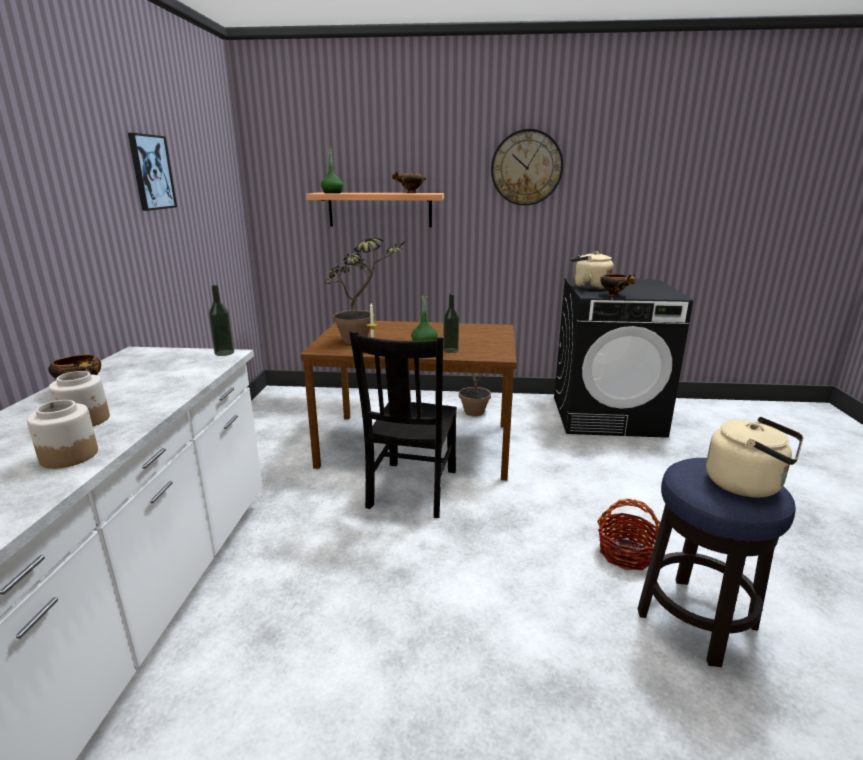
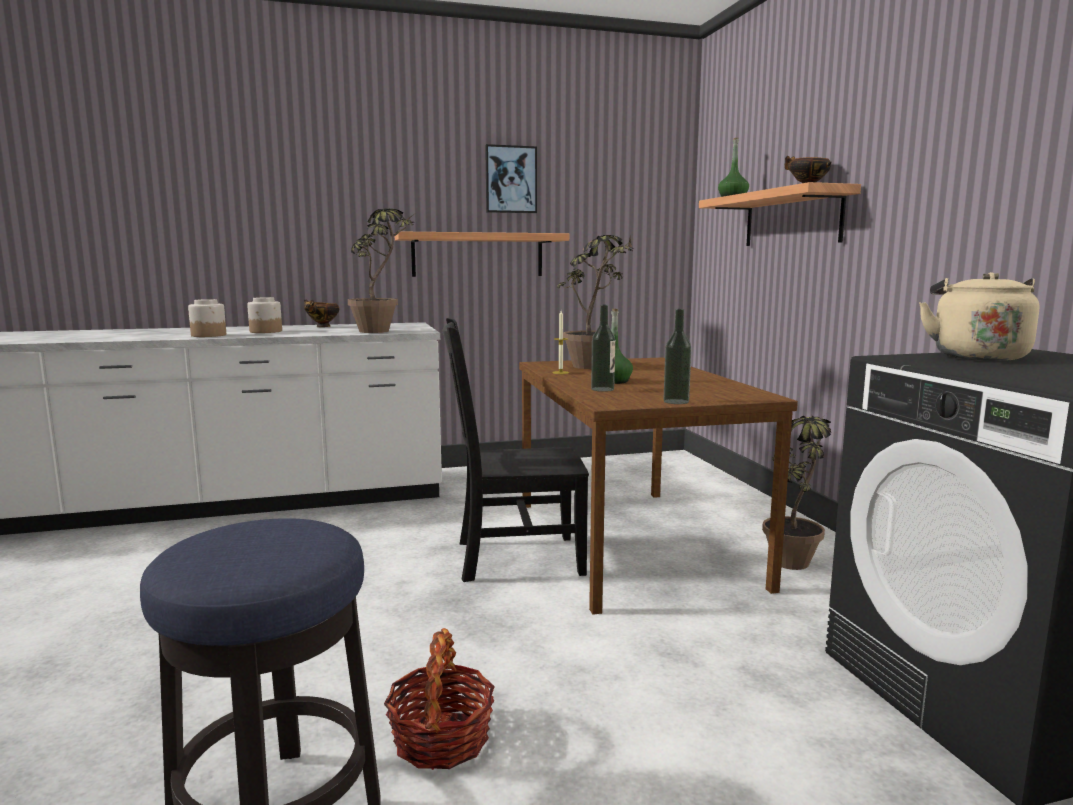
camera: 70 degrees right, 10 degrees down
(145, 259) = (478, 255): none -> shelf
(192, 366) = (382, 330): none -> potted plant
(224, 353) = (423, 330): bottle -> bottle (676, 401)
(526, 168) = (984, 115): wall clock -> none
(614, 295) = (932, 365): bowl -> none
(747, 485) = (236, 556): beige kettle -> none

